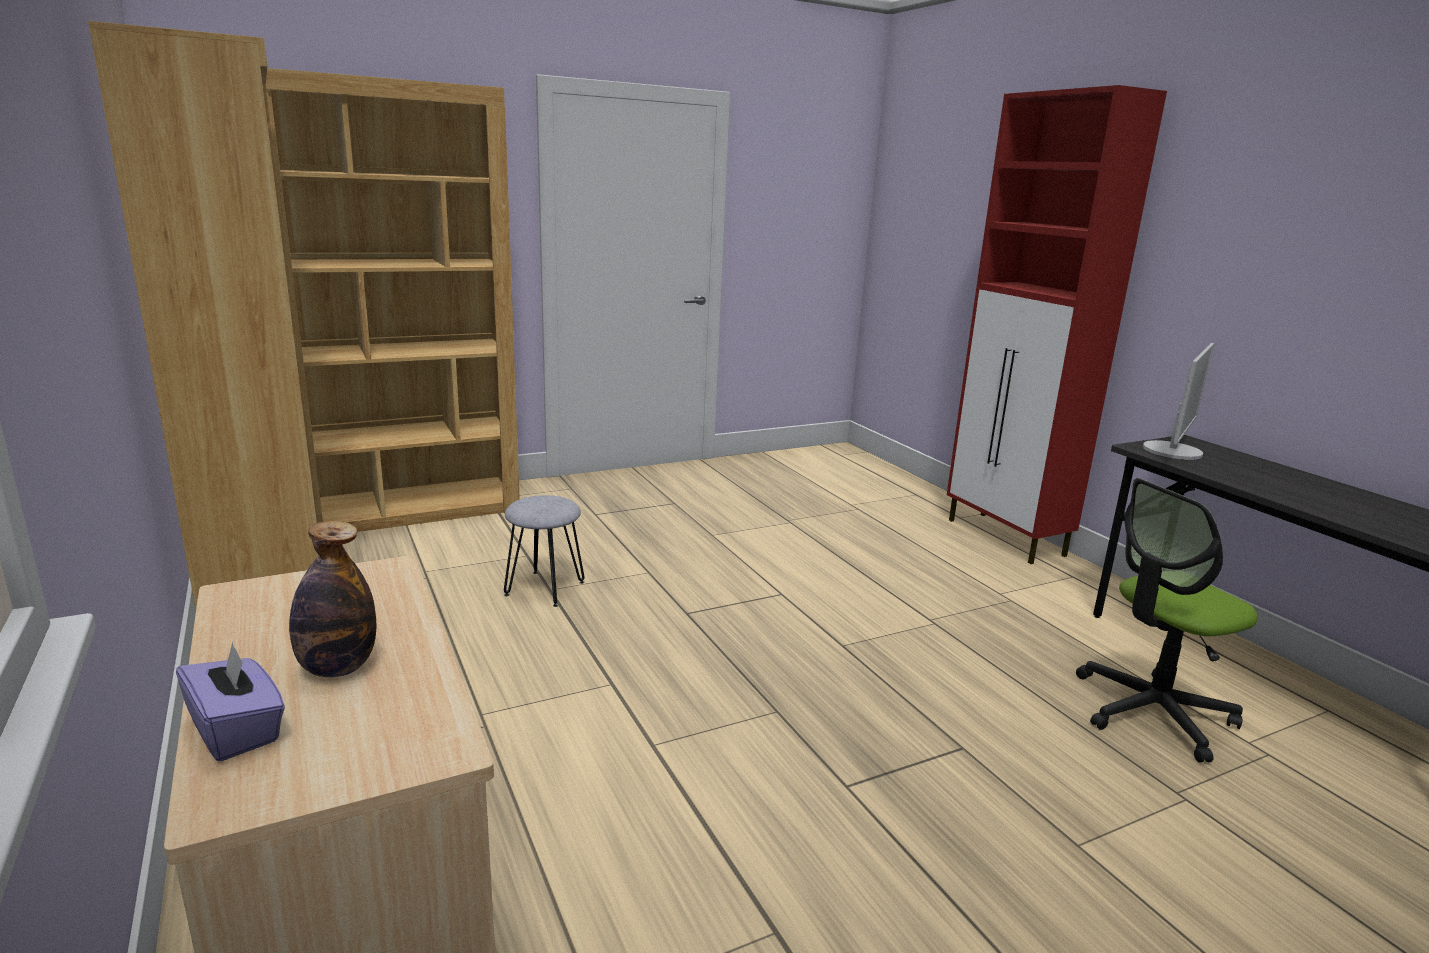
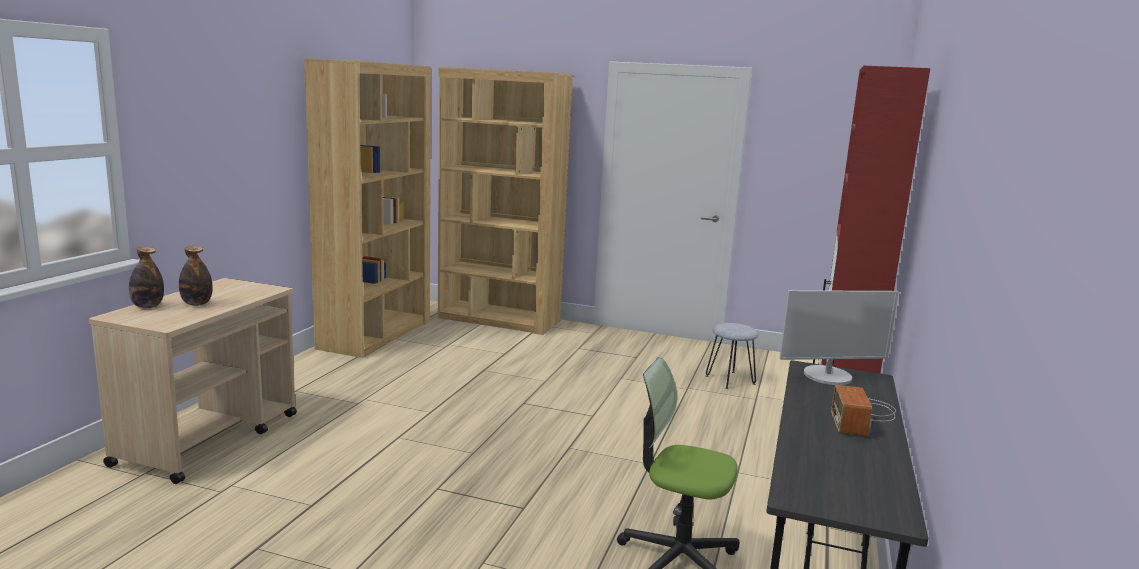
camera: 45 degrees right, 5 degrees down
(237, 730) = (147, 306): purple tissue box -> bottle
(544, 588) = (482, 368): grey stool -> grey stool (730, 380)
(1297, 480) = (863, 416): none -> radio

